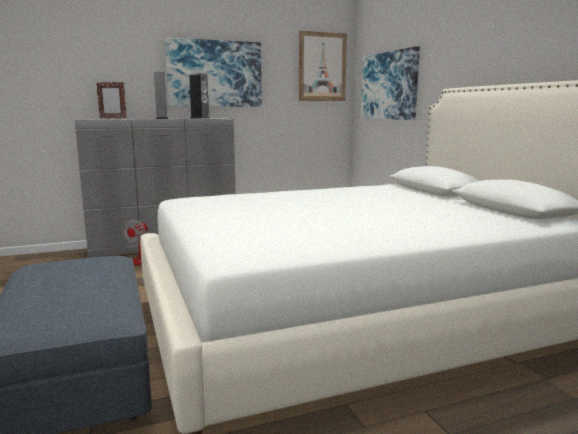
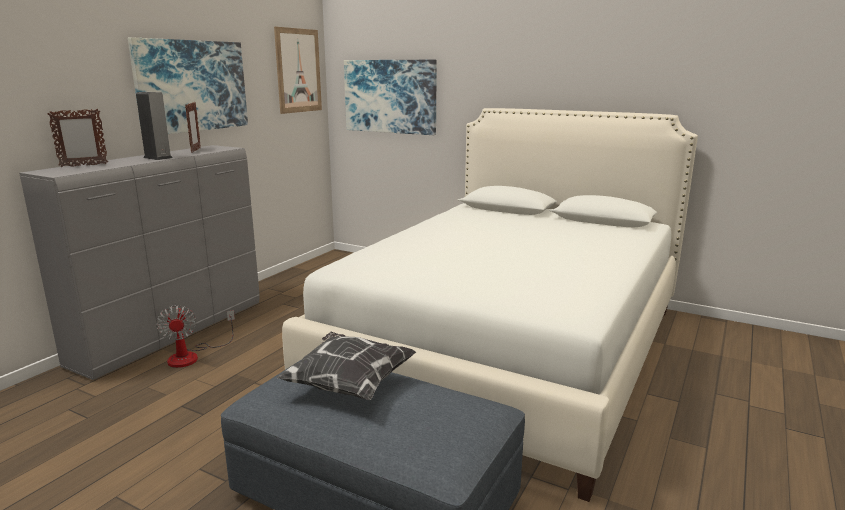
camera: 40 degrees left, 5 degrees up
(82, 273) = (349, 384): none -> pillow
(200, 118) = (195, 150): speaker -> picture frame

